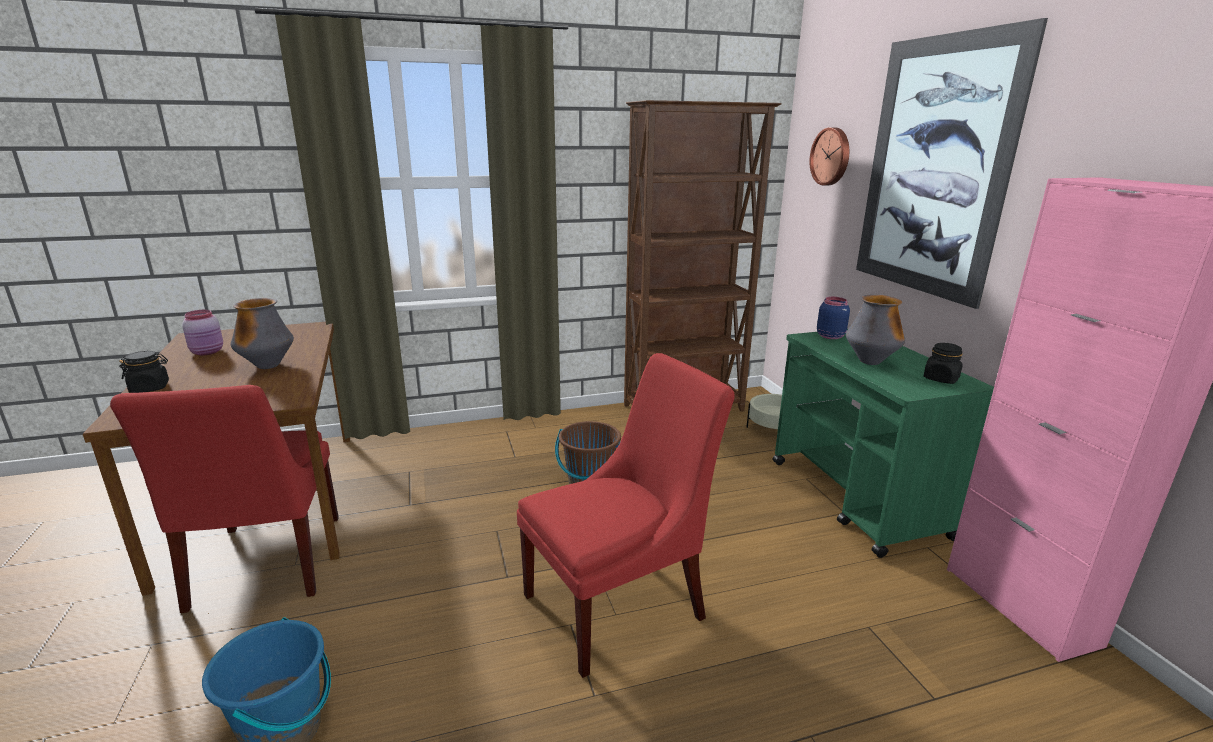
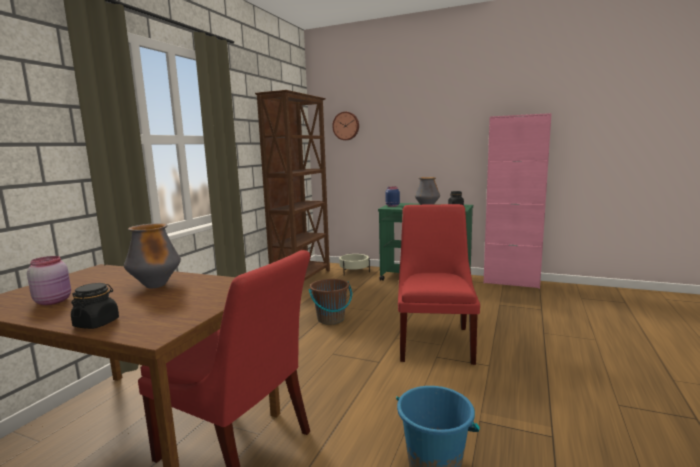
camera: 50 degrees left, 10 degrees down
(934, 168) = (414, 124): picture -> none

